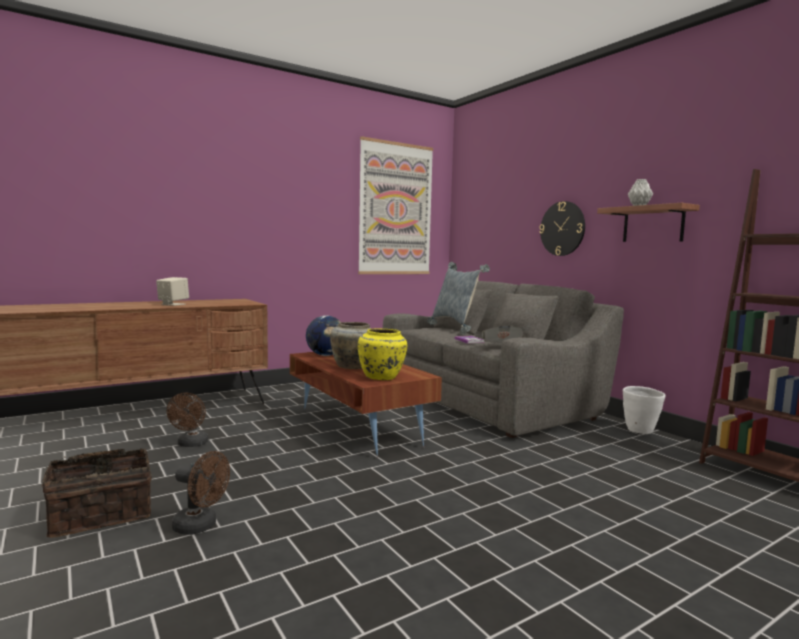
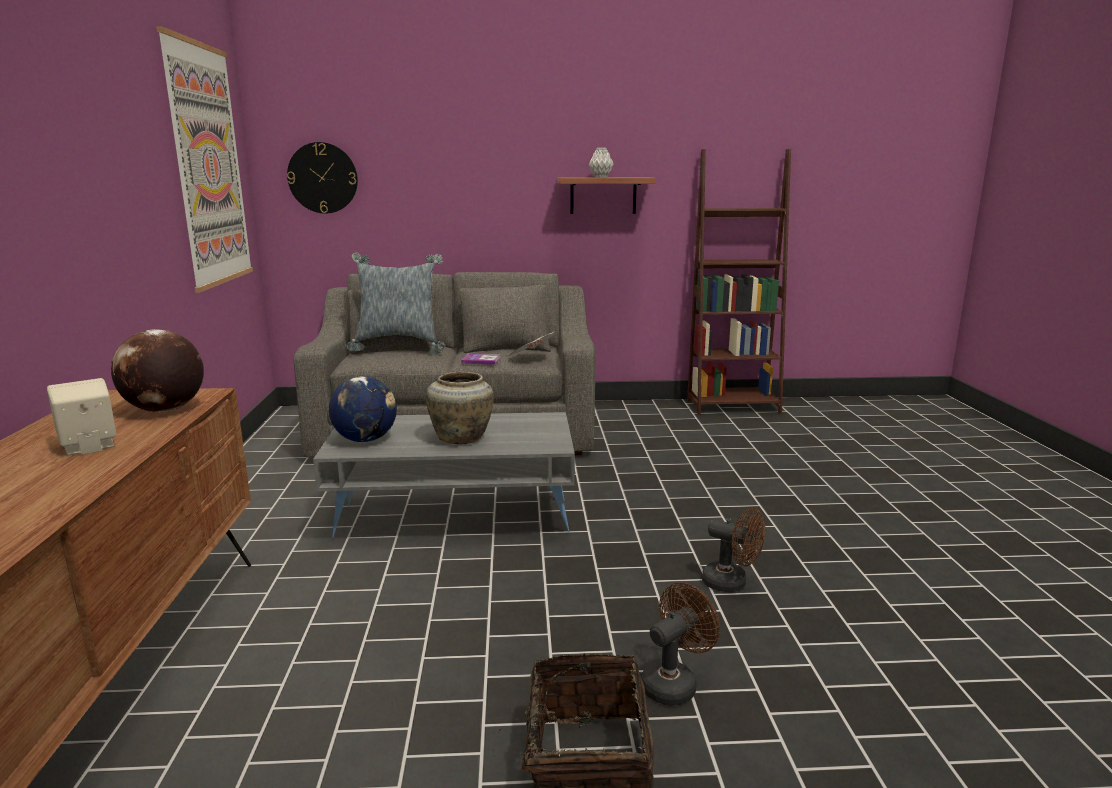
camera: 60 degrees left, 10 degrees up
(191, 444) = (368, 661): brown fan -> brown fan (731, 583)
(224, 303) = (164, 410): none -> globe
(359, 427) = (455, 518): brown coffee table -> grey coffee table
(382, 377) = (537, 435): yellow vase -> none
(562, 228) = (484, 197): wall clock -> wall clock (323, 178)
(640, 431) = (619, 406): white planter -> none

